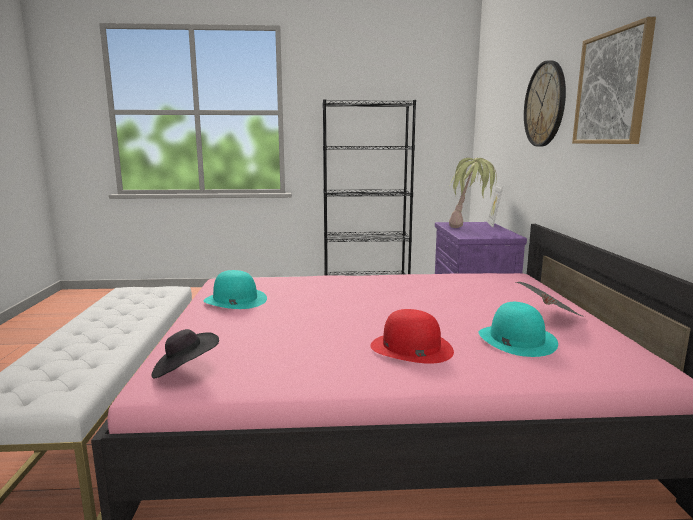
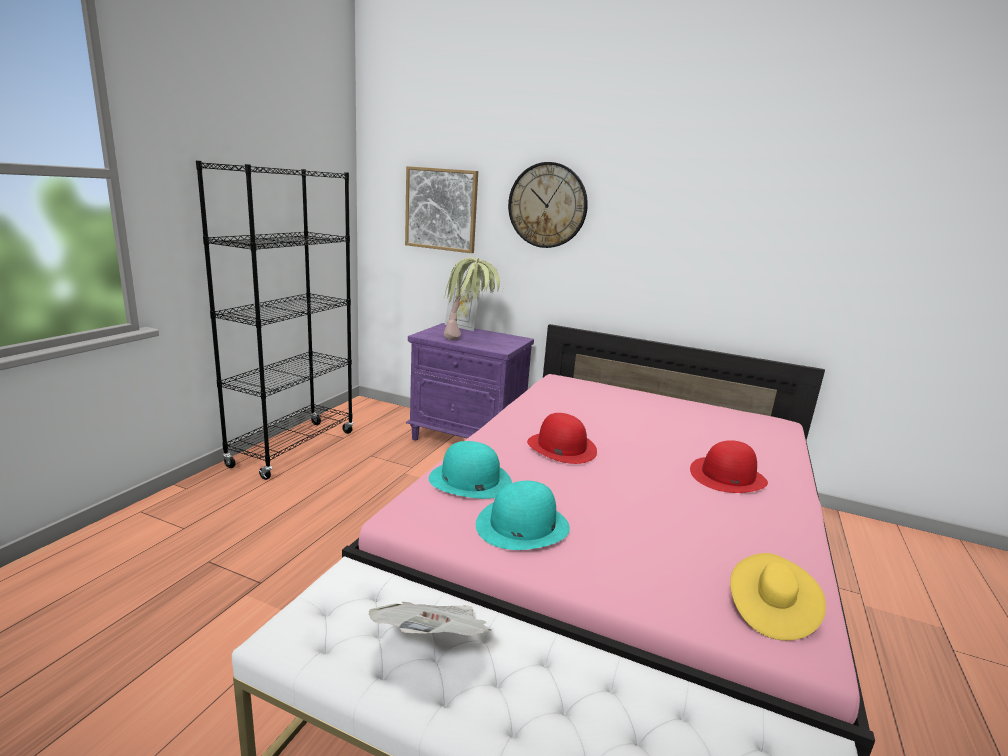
camera: 65 degrees left, 5 degrees up
(185, 370) = (770, 612): black hat -> yellow hat
(364, 293) = (561, 447): none -> red hat
(516, 339) = (719, 436): turquoise hat -> turquoise hat (469, 480)
(549, 316) = (674, 409): newspaper -> newspaper (433, 643)
(612, 88) = (664, 211): picture -> picture (441, 209)

